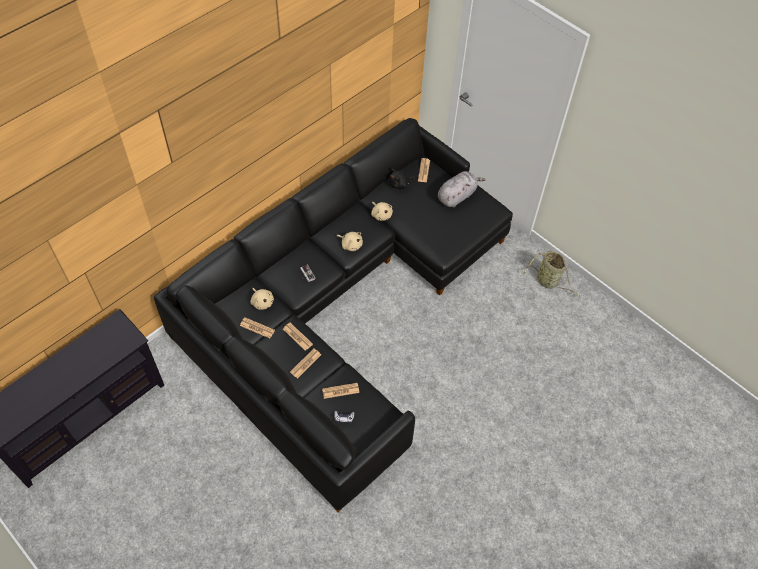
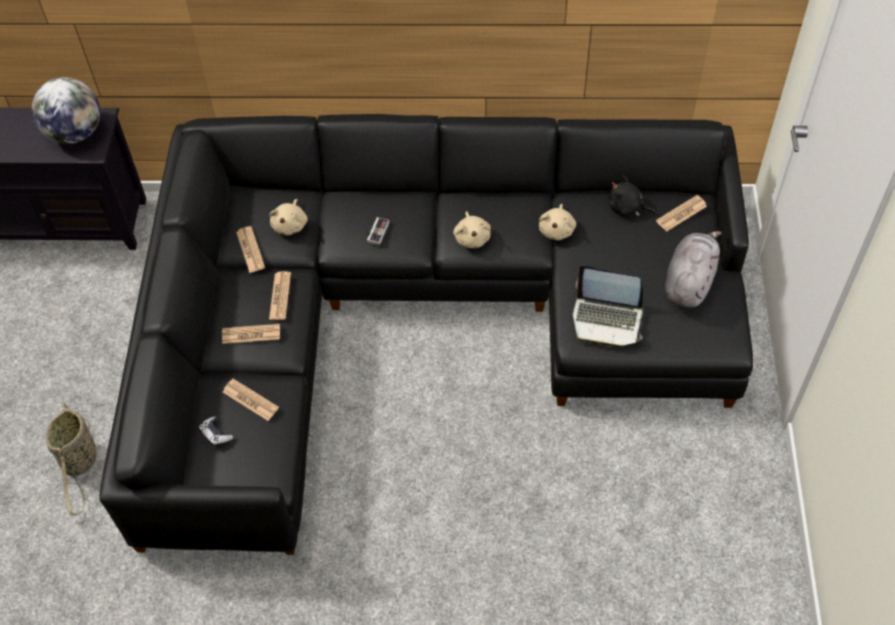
camera: 50 degrees right, 0 degrees up
(112, 337) = (75, 132): none -> globe
(444, 236) = (607, 320): none -> laptop
(457, 196) = (689, 281): grey plush toy -> grey plush toy turned 75 degrees counterclockwise
(548, 282) = (735, 515): basket -> basket (80, 463)

